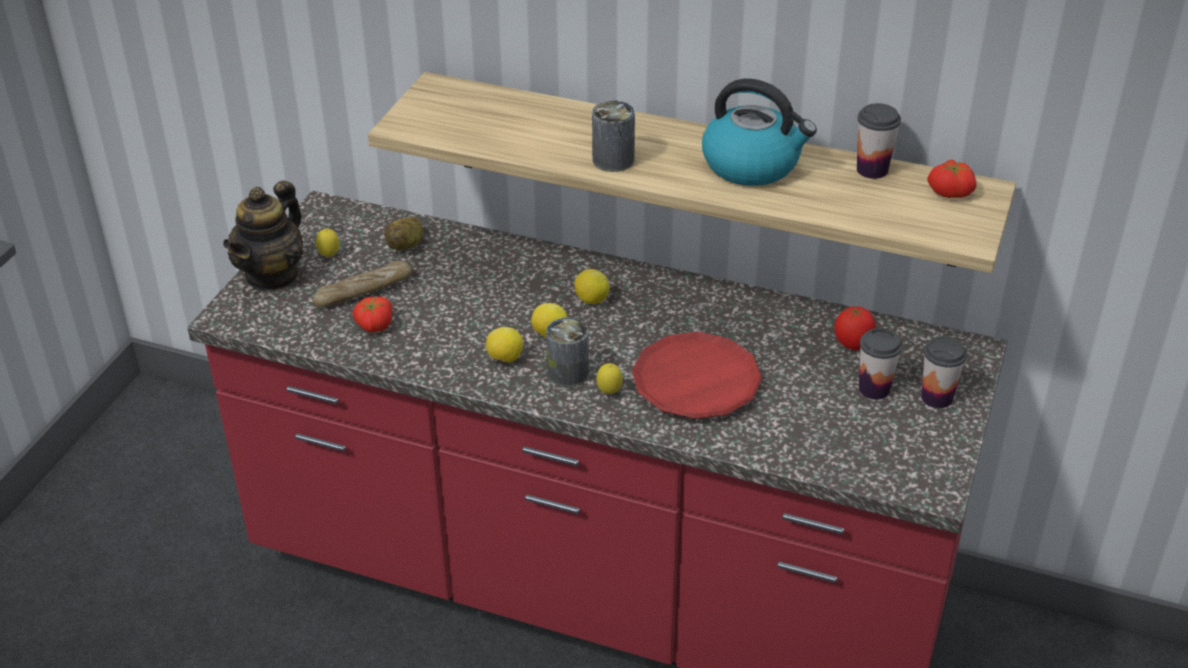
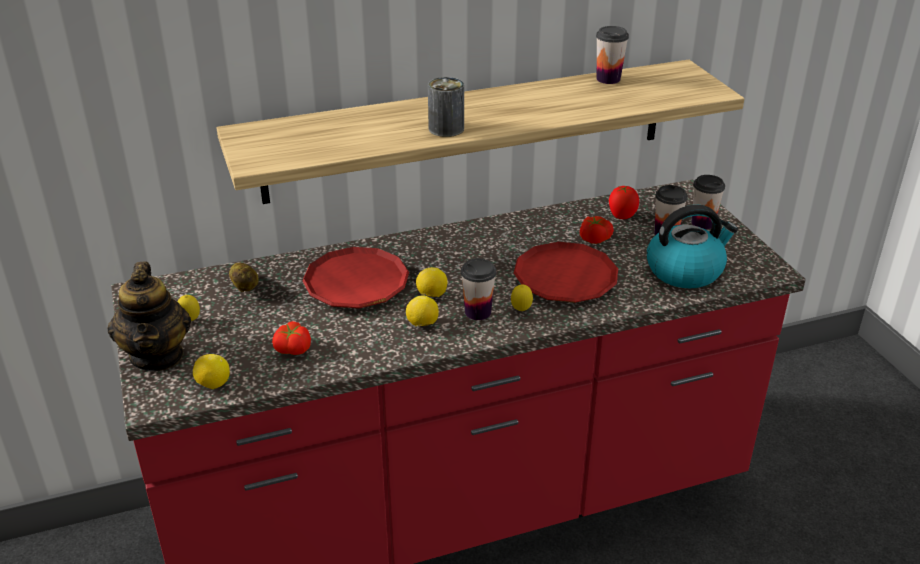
camera: 40 degrees left, 5 degrees down
(363, 292) = (253, 332): bread -> none
(499, 289) = (356, 284): none -> red plate
(568, 373) = (478, 312): can -> cup
(591, 300) = (431, 262): lemon -> lemon (213, 384)
(752, 165) = (537, 100): kettle -> kettle (685, 270)
(950, 191) = (666, 74): tomato -> tomato (594, 238)

